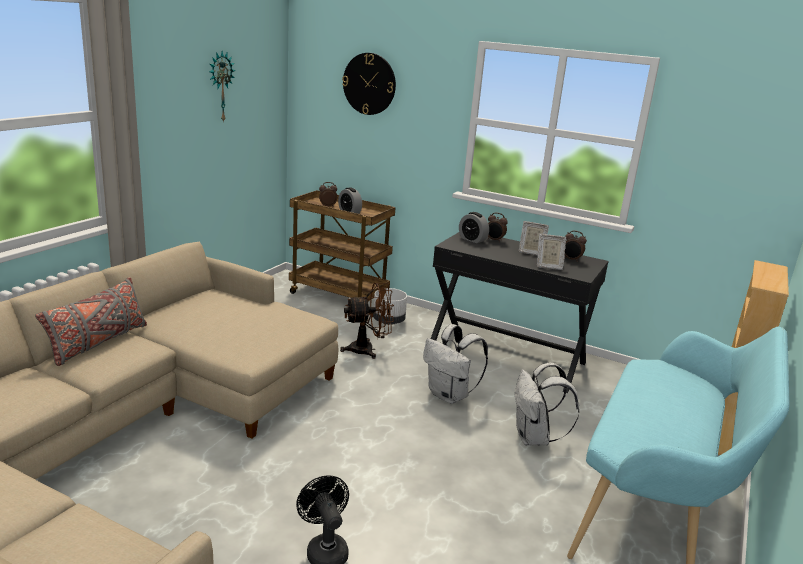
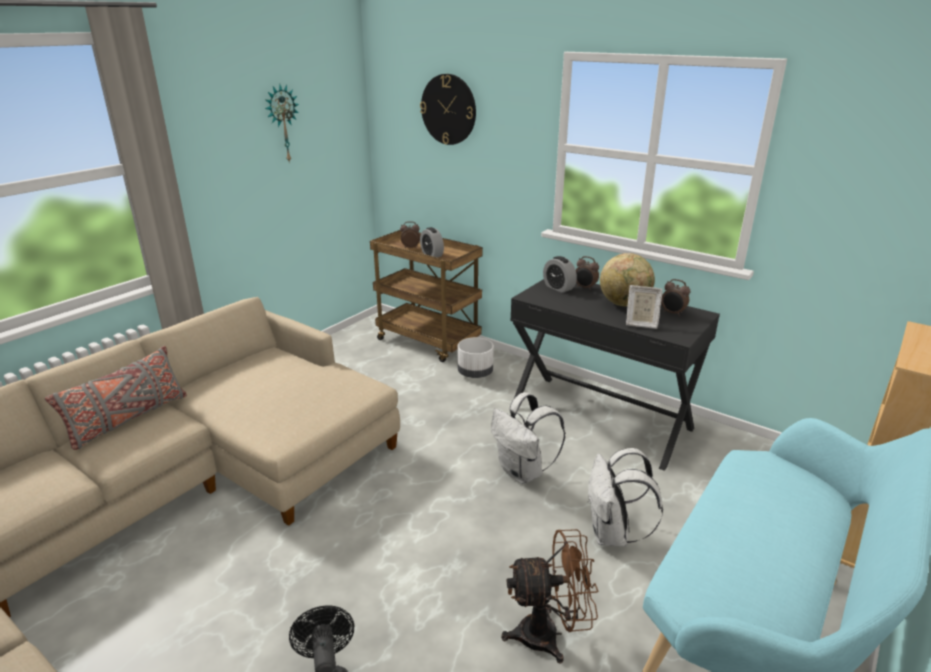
camera: 10 degrees right, 5 degrees up
(368, 350) = (444, 410): brown fan -> brown fan (549, 635)
(530, 252) = (624, 304): picture frame -> globe

